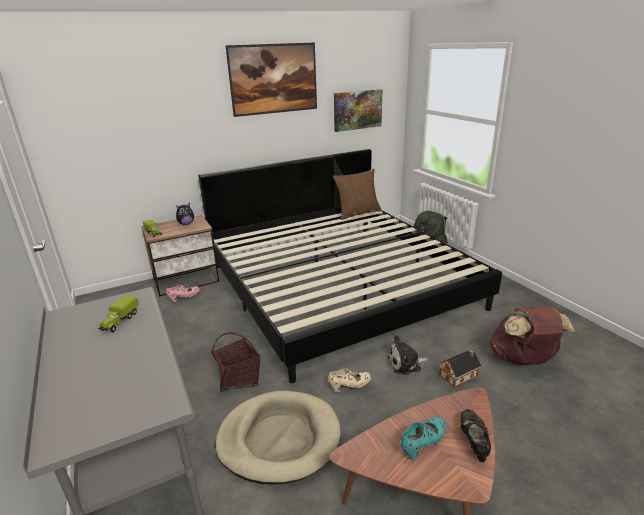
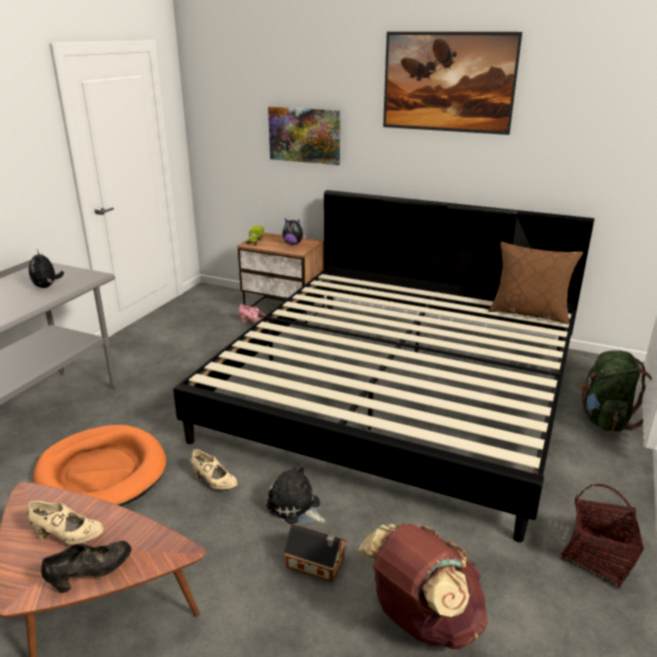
camera: 50 degrees right, 0 degrees up
(120, 321) = (47, 286): toy truck -> plush toy
(239, 377) = (167, 410): basket -> basket (598, 558)
(279, 438) = (102, 472): beige dog bed -> orange dog bed
(357, 110) = (588, 149): picture -> picture (304, 135)
(423, 444) = (68, 536): turquoise shoe -> beige shoe

